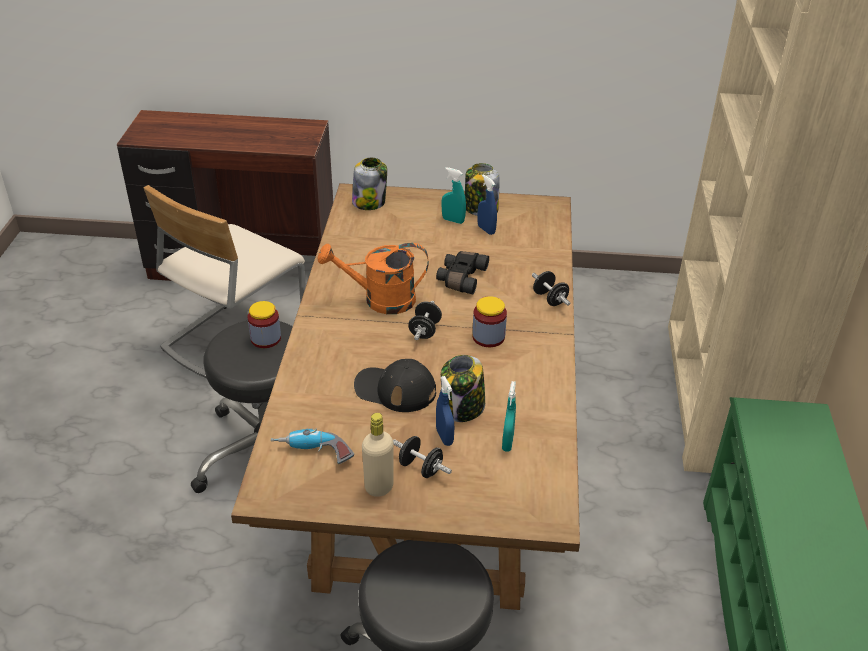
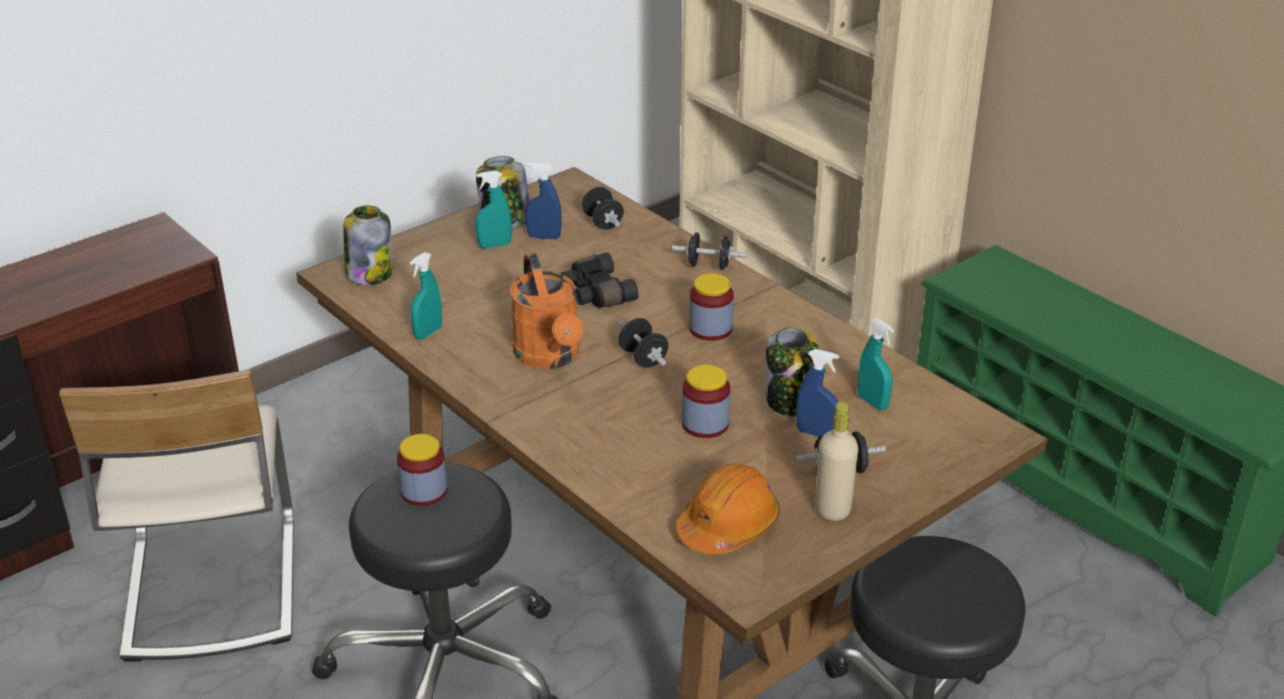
camera: 45 degrees left, 5 degrees down
(313, 454) = (728, 526): power drill -> orange hard hat
(345, 250) = (428, 333): none -> turquoise spray bottle
(380, 300) = (550, 357): orange watering can -> orange watering can turned 60 degrees counterclockwise
(395, 389) = (705, 424): black cap -> jar
(531, 239) = (602, 222): none -> black dumbbell

